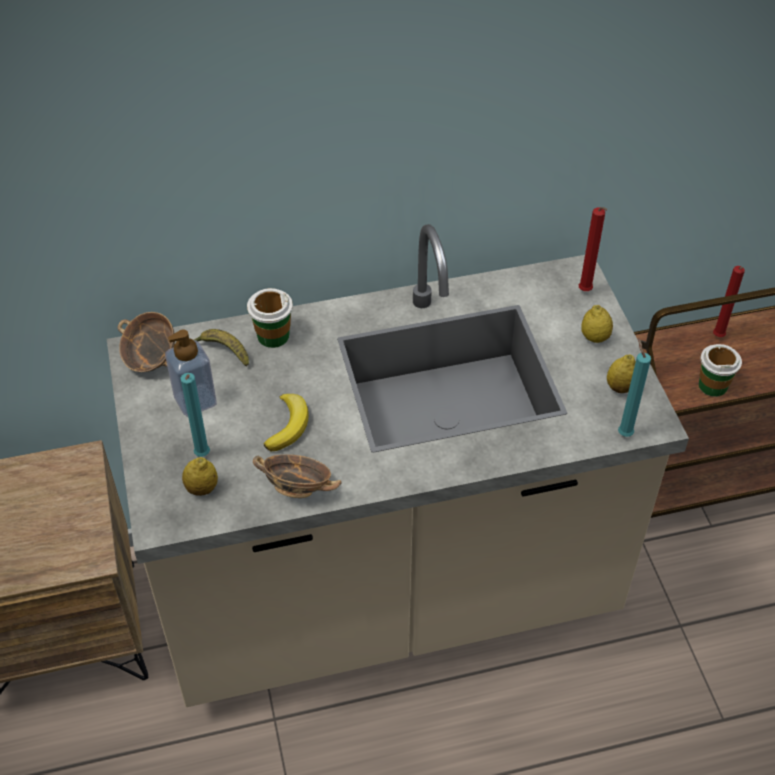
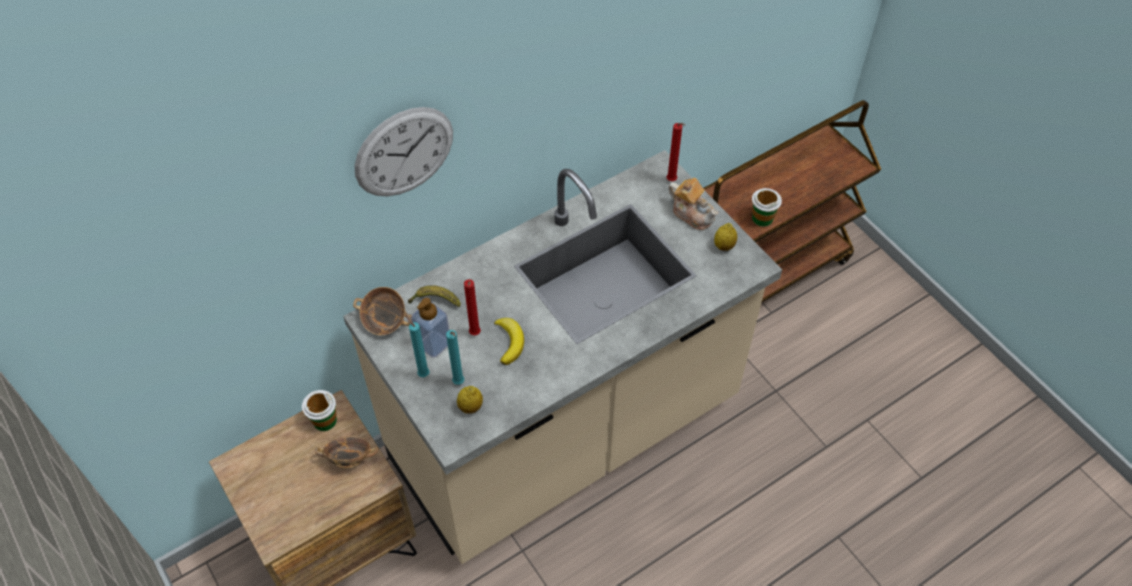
camera: 20 degrees left, 5 degrees up
(205, 135) = (404, 152): none -> wall clock
(273, 335) = (466, 277): cup -> cup (324, 420)
(298, 486) = (537, 384): bowl -> bowl (349, 458)
(594, 337) = (692, 214): lemon -> teapot
(623, 432) = (739, 278): turquoise candle -> turquoise candle (422, 373)
(717, 337) = (752, 181): red candle -> red candle (474, 335)

